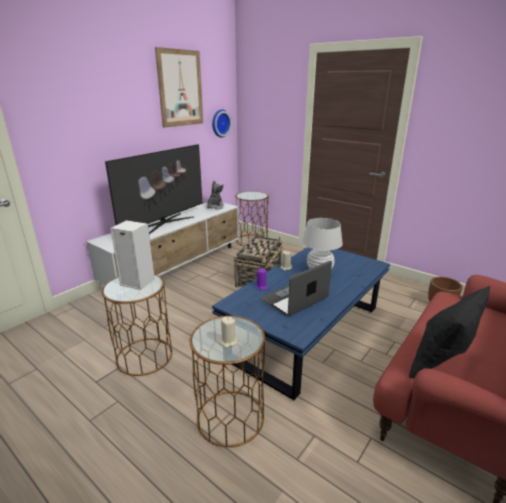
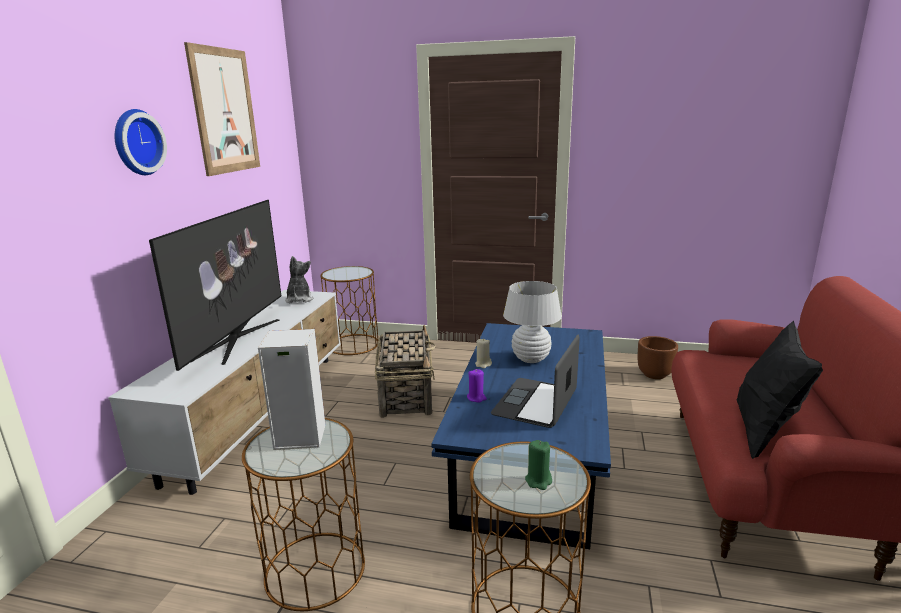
camera: 25 degrees left, 5 degrees down
(219, 123) = (279, 165): wall clock -> wall clock (136, 142)
(228, 342) = (538, 481): beige candle -> green candle

